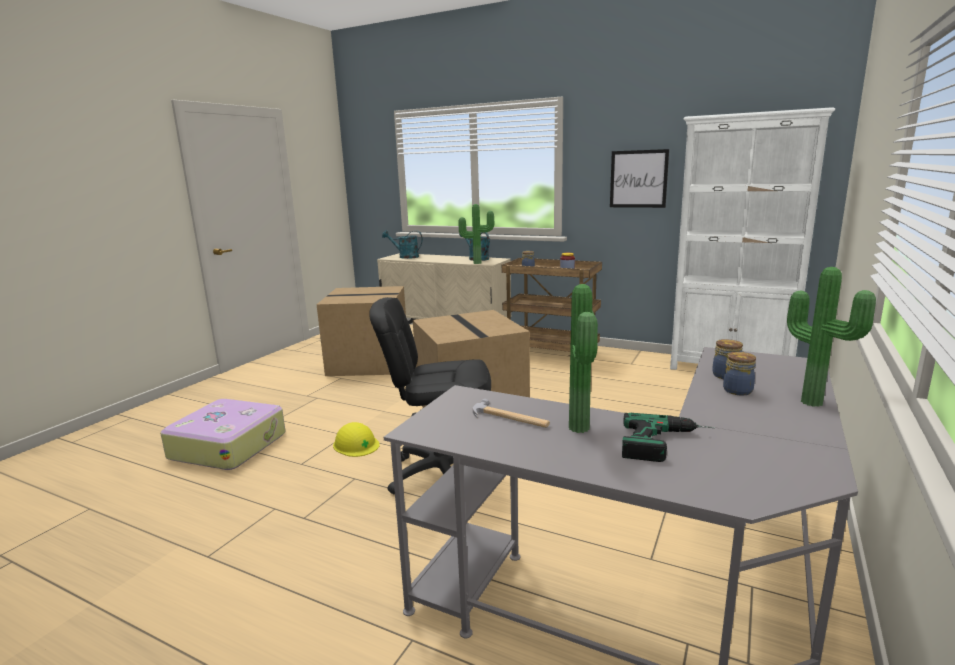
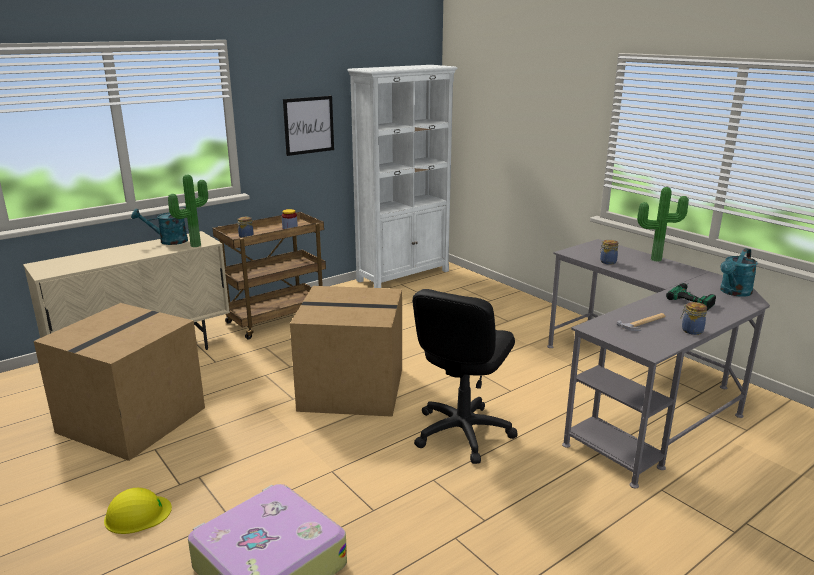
camera: 65 degrees left, 5 degrees up
(356, 444) = (362, 467): yellow hard hat -> yellow hard hat (137, 514)
(405, 257) = (64, 265): turquoise watering can -> turquoise watering can (734, 292)
(583, 428) = (666, 309): potted plant -> none
(737, 390) = (631, 266): jar -> jar (691, 330)

